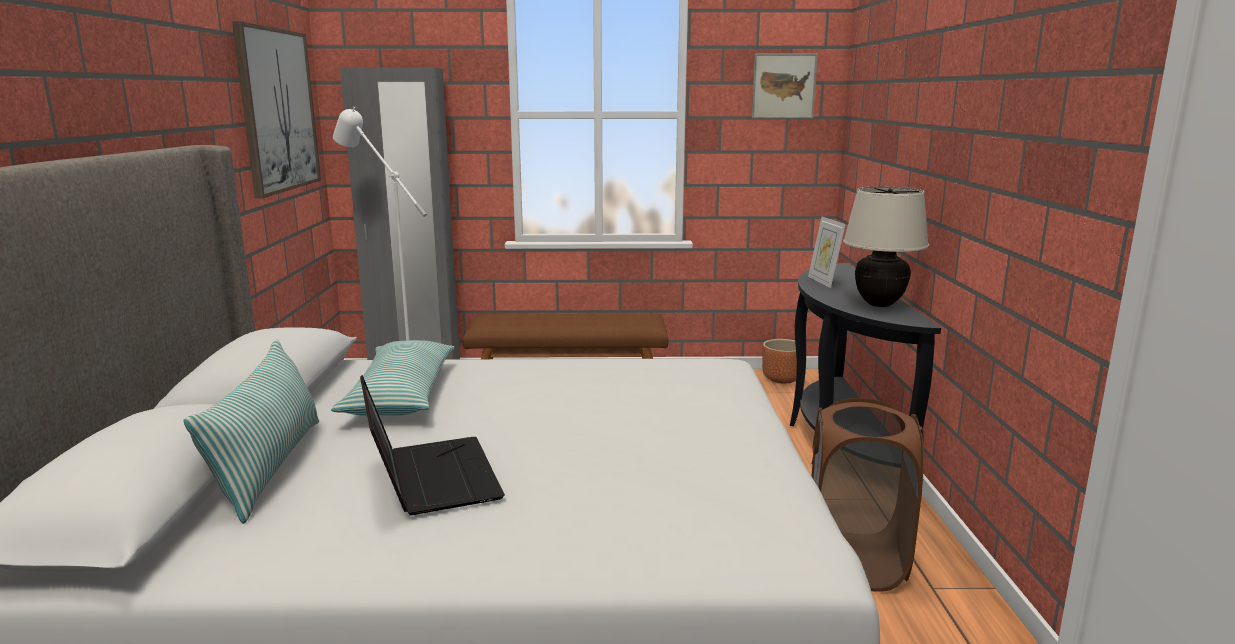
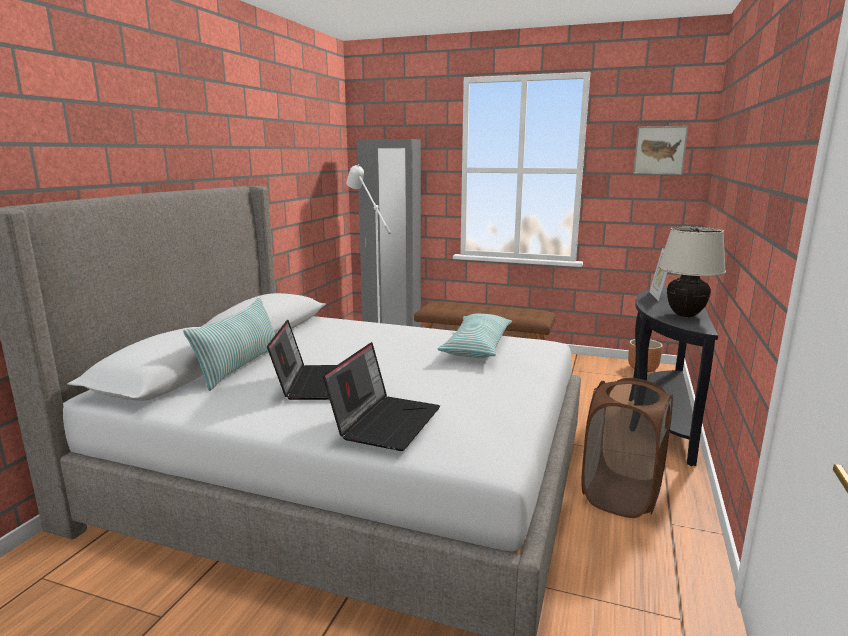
camera: 20 degrees right, 0 degrees up
(278, 110) = (315, 165): picture -> none
(401, 395) = (333, 338): pillow -> pillow (477, 346)
(605, 526) = (385, 421): none -> laptop

